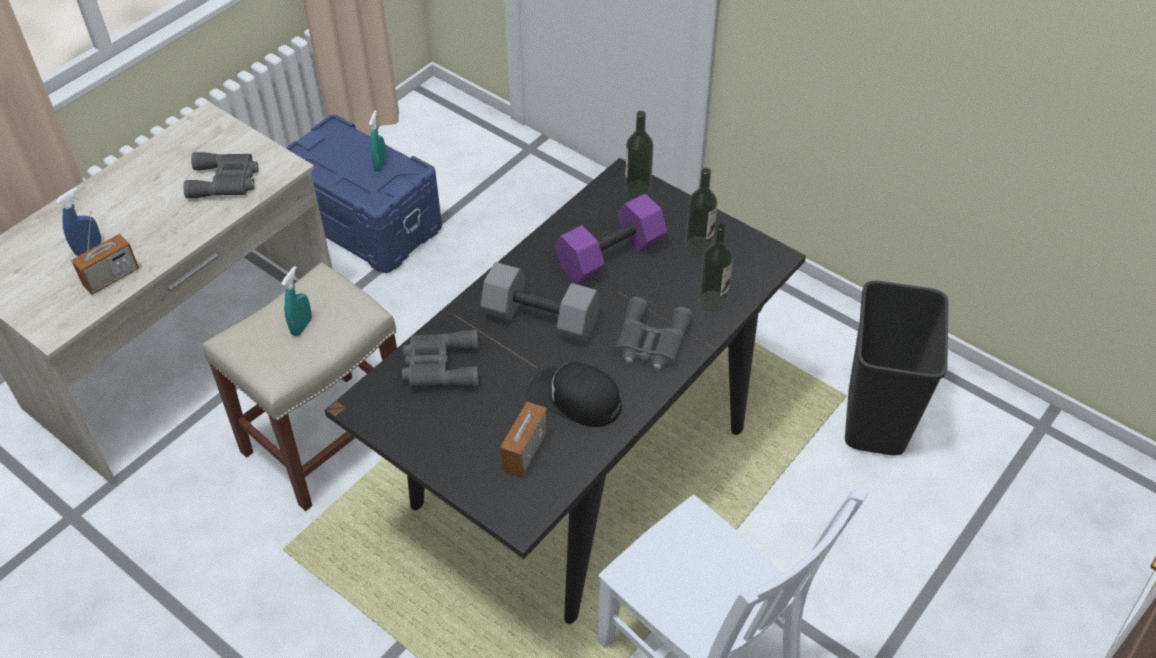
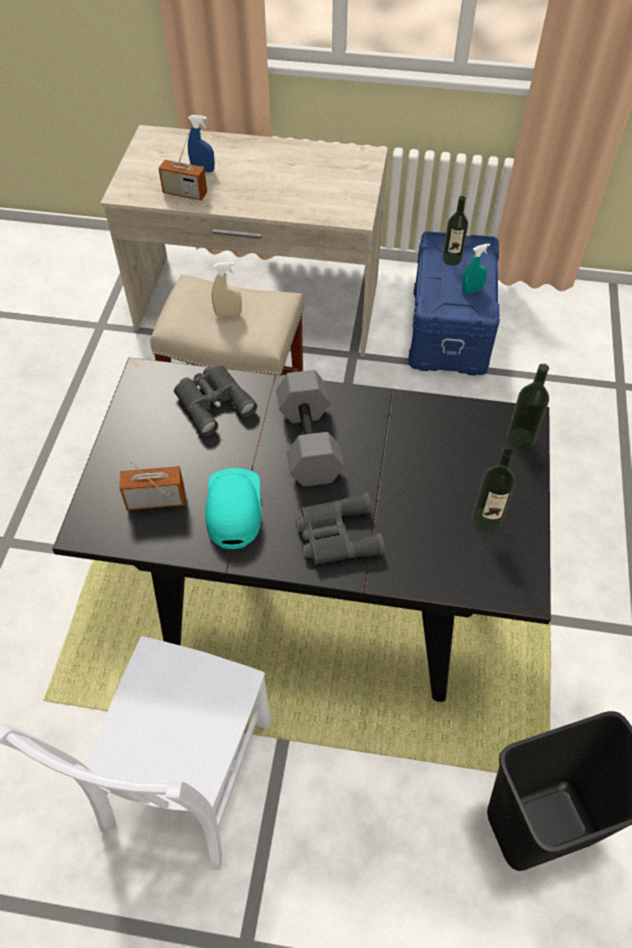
camera: 60 degrees right, 5 degrees up
(225, 181) = (316, 196): grey binoculars -> none
(301, 326) = (228, 314): turquoise spray bottle -> beige spray bottle
(574, 399) = (233, 508): black cap -> turquoise cap
(610, 253) = (422, 455): purple dumbbell -> none
(712, 301) = (423, 562): bottle -> bottle (452, 259)

